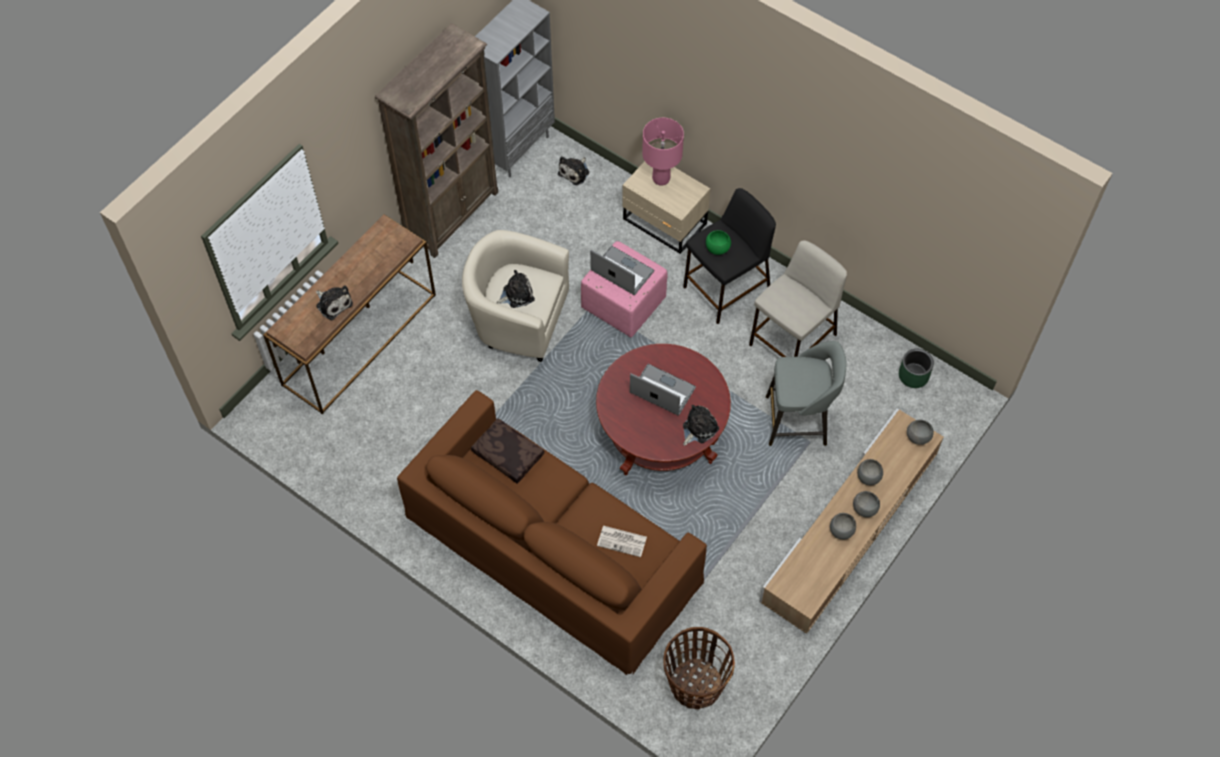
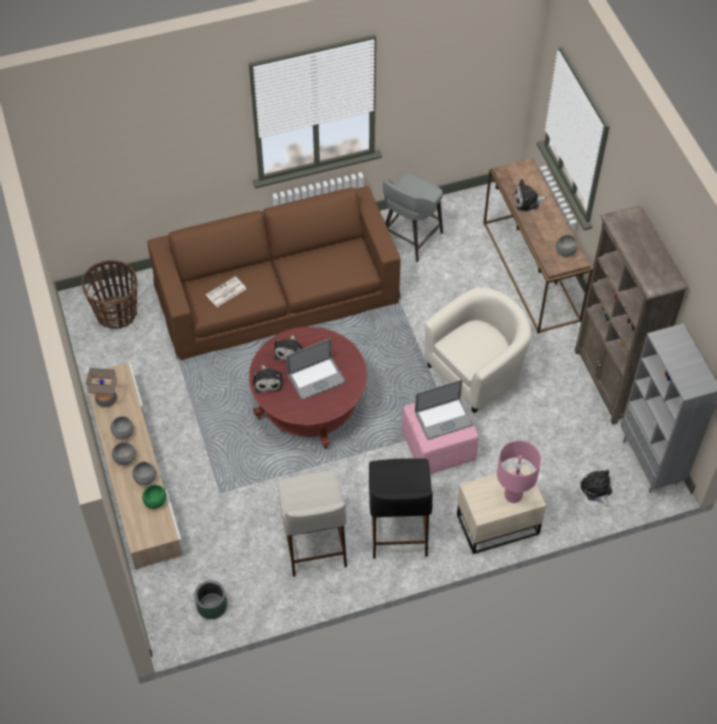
camera: 125 degrees right, 5 degrees down
(506, 455) = (345, 267): brown pillow -> none
(516, 294) = (474, 341): plush toy -> plush toy (290, 351)
(717, 248) = (402, 472): green bowl -> green bowl (156, 501)
(798, 420) = (243, 497): grey stool -> grey stool (409, 238)
(820, 574) = (106, 399): none -> table lamp
(918, 437) = (145, 534): grey bowl -> grey bowl (565, 251)

